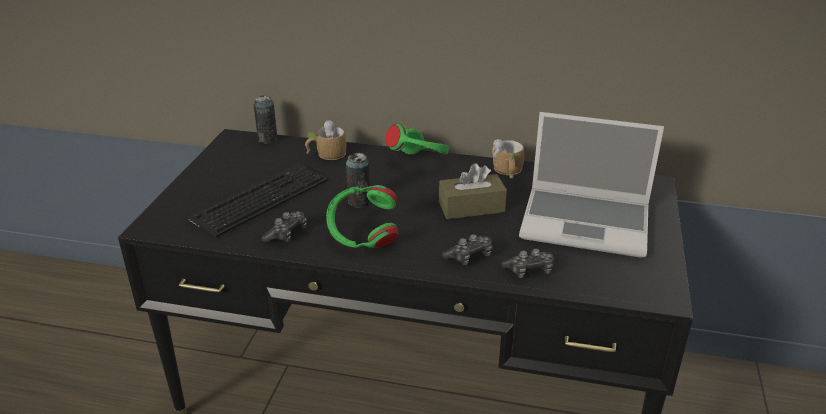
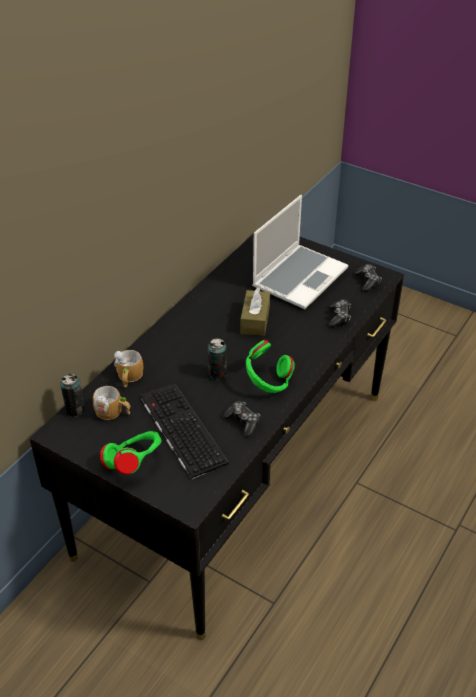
camera: 70 degrees left, 10 degrees up
(419, 162) = (176, 328): green headphones -> green headphones (134, 463)
(469, 256) = (313, 338): game controller -> game controller (367, 281)
(507, 171) = (216, 289): mug -> mug (113, 412)

